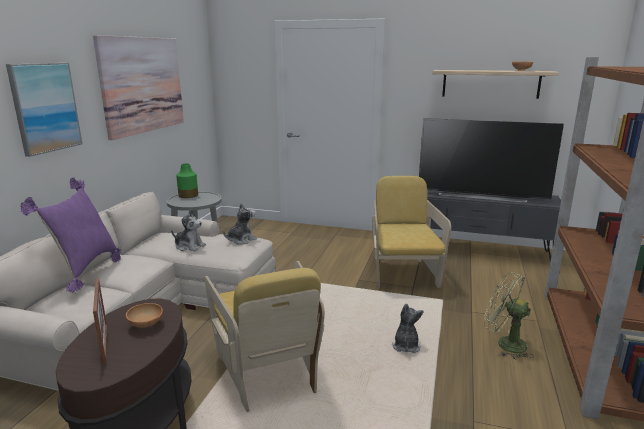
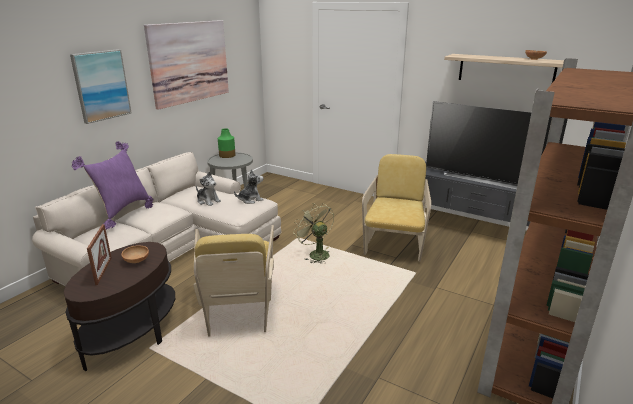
camera: 15 degrees right, 5 degrees up
(405, 346) = (359, 307): plush toy -> none
(505, 343) = (448, 319): green fan -> green fan (315, 254)

